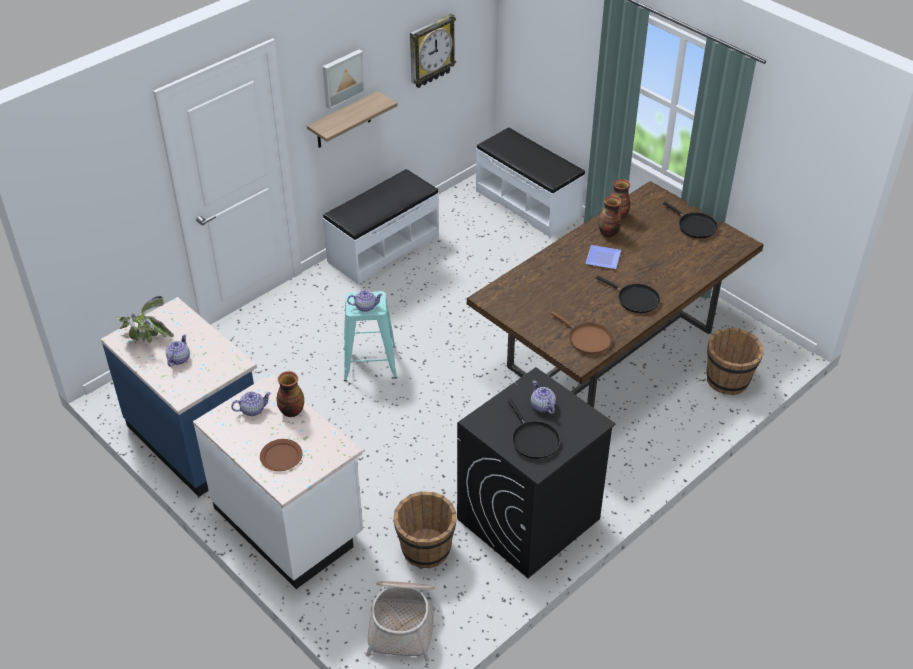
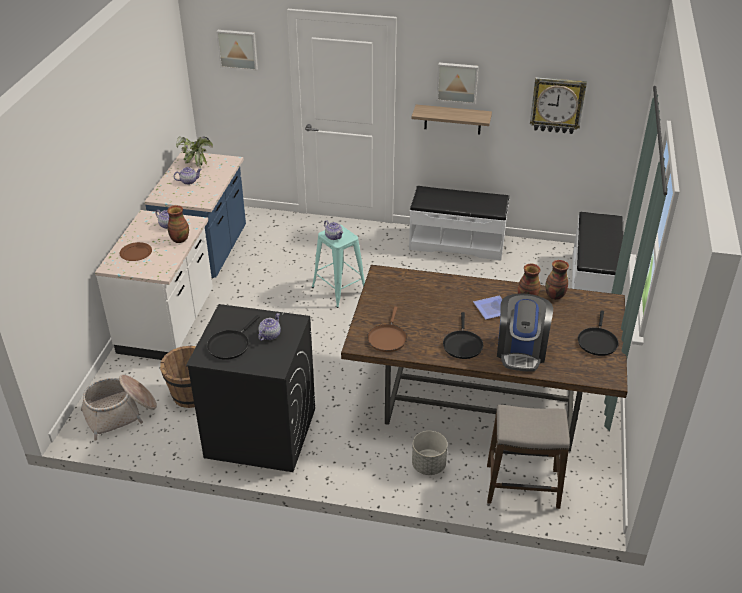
camera: 55 degrees right, 5 degrees down
(102, 174) = (238, 49): none -> picture
(661, 424) = (428, 465): none -> grey planter
(671, 271) = (521, 351): none -> coffee machine
(728, 380) = (522, 487): brown bucket -> stool

